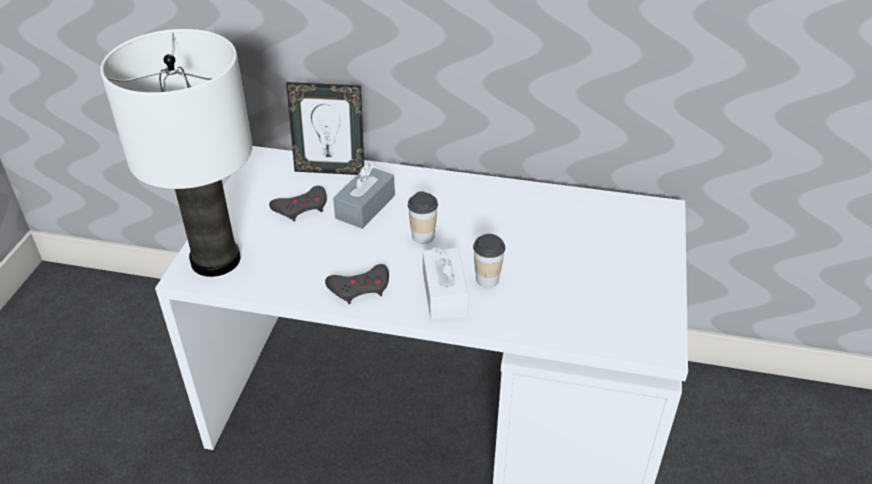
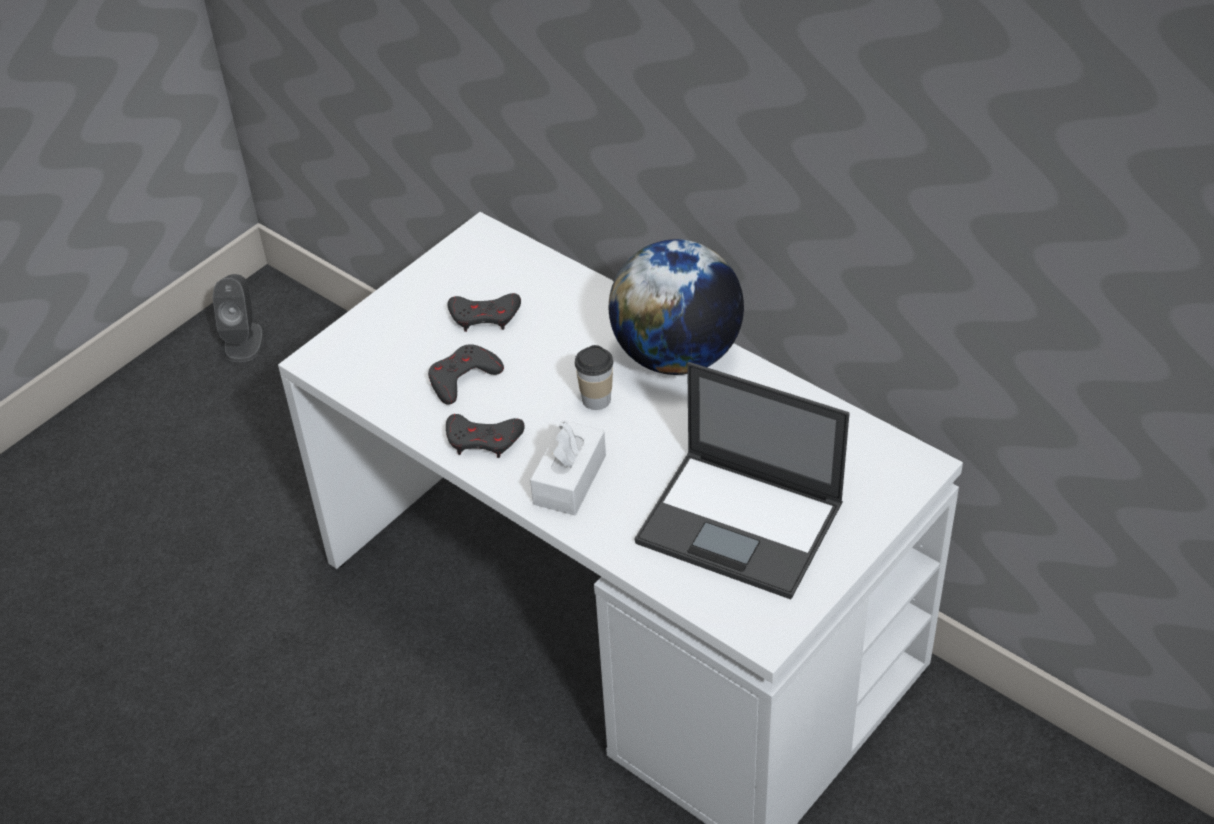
camera: 30 degrees right, 5 degrees up
(50, 317) = (244, 342): none -> grey speaker
(216, 260) = (355, 353): white table lamp -> none
(314, 252) = (463, 378): none -> grey game controller
(330, 169) = (549, 275): picture frame -> none
(365, 207) = (556, 339): grey tissue box -> none
(457, 193) = (677, 355): none -> globe
(487, 279) = (630, 479): cup -> none
(585, 281) = (742, 524): none -> laptop

